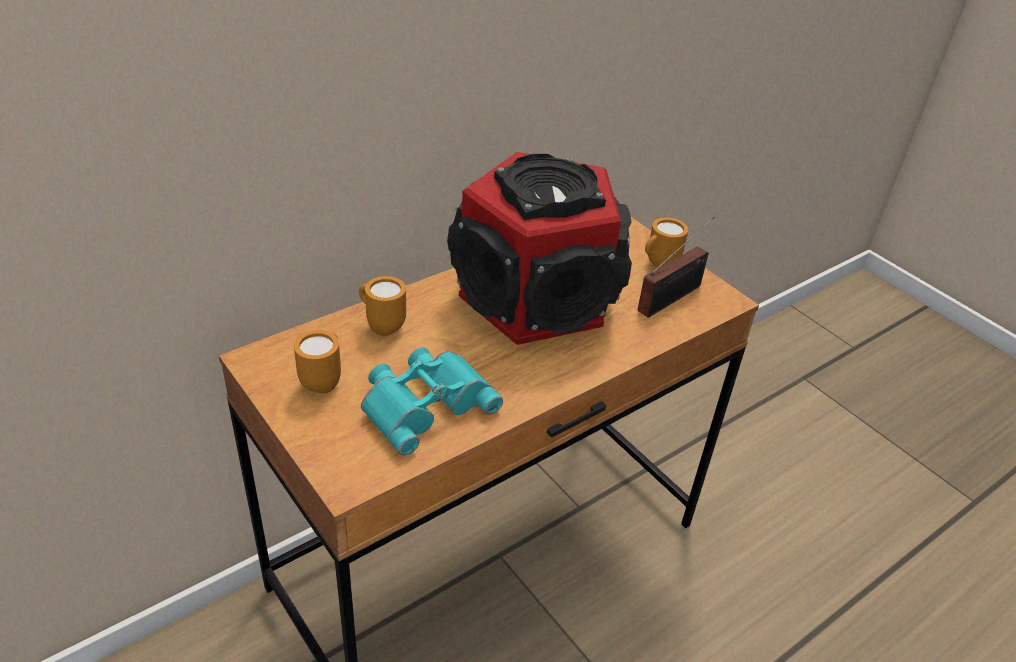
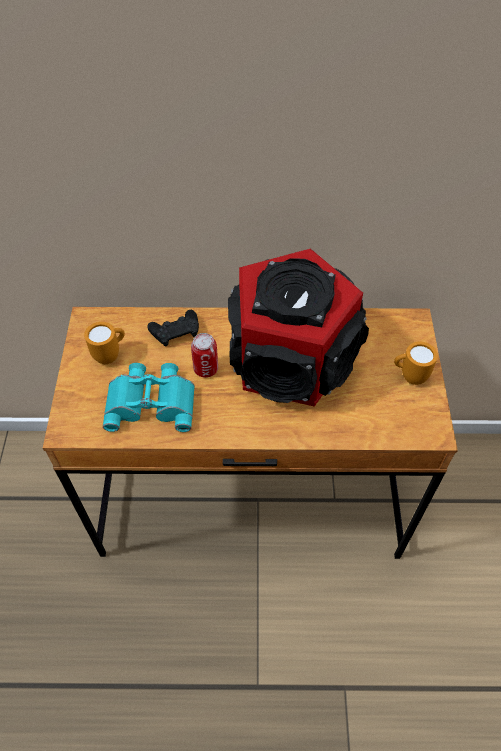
camera: 40 degrees right, 15 degrees up
(381, 326) = (175, 331): orange mug -> black game controller
(454, 345) = (206, 369): none -> can
(673, 297) = (393, 408): radio -> none

